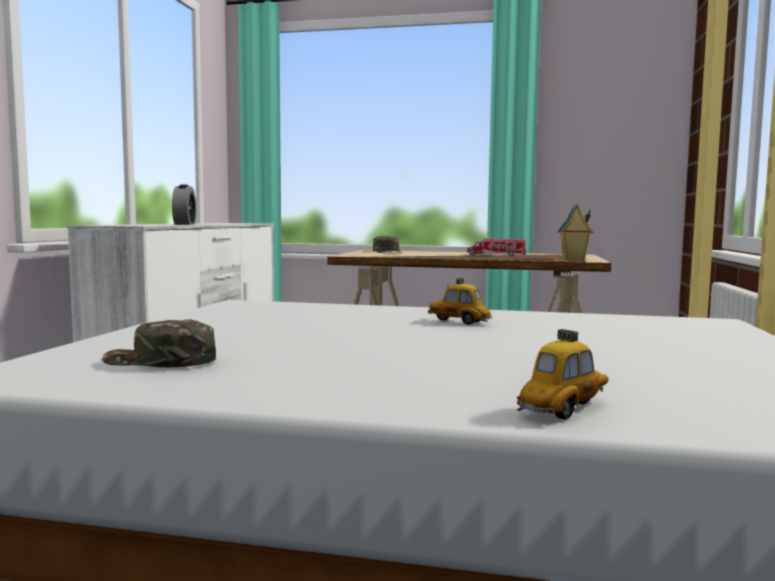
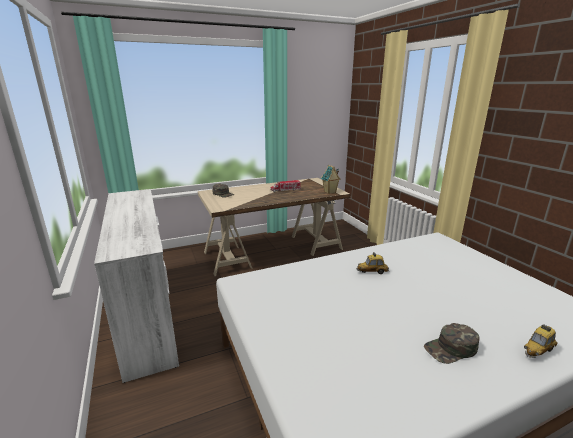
camera: 35 degrees left, 15 degrees up
(159, 360) = (358, 384): green cap -> green cap (451, 349)
(185, 224) = (142, 223): alarm clock -> none
(565, 409) = (538, 350): toy car -> toy car turned 135 degrees counterclockwise

